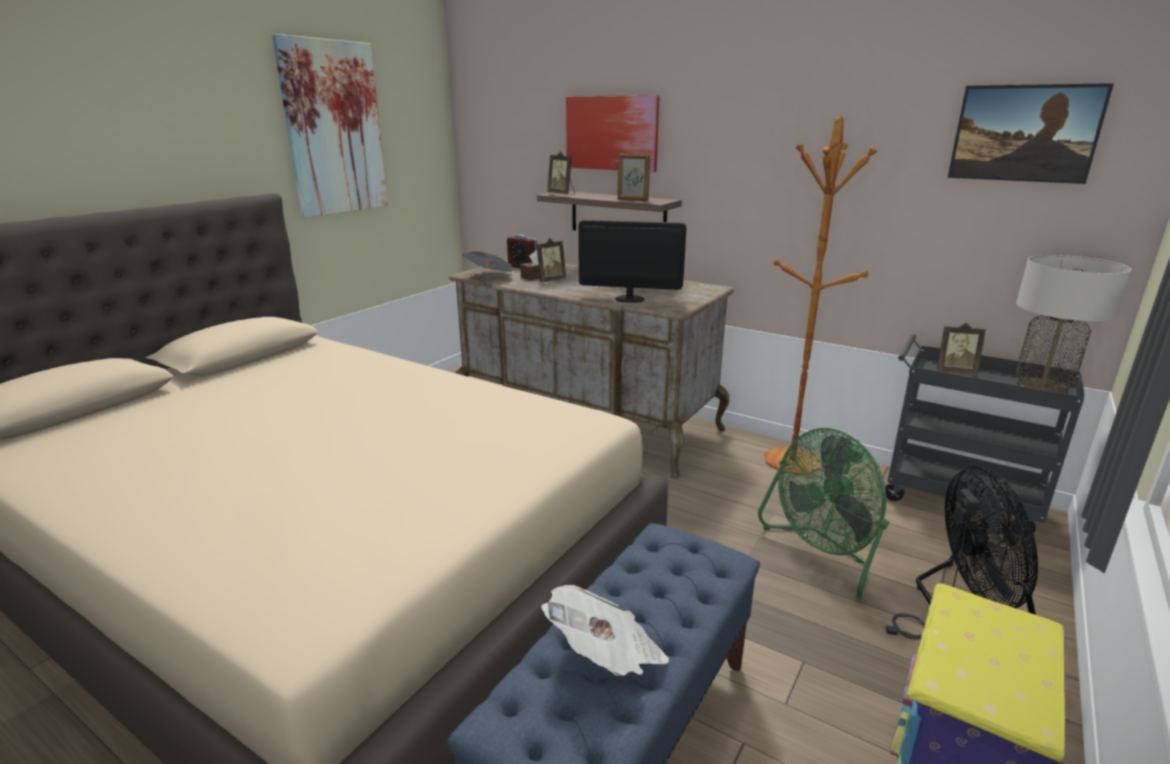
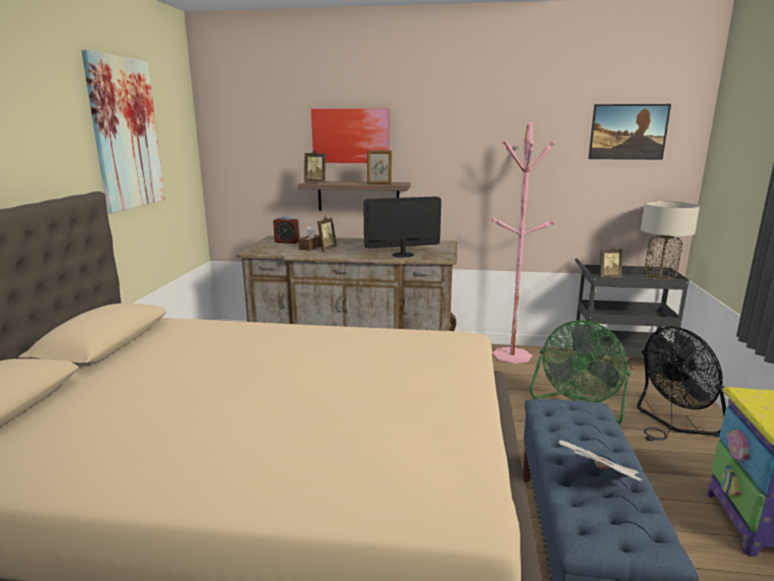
camera: 25 degrees left, 5 degrees down
(491, 276) = (274, 251): newspaper -> none
(792, 461) = (512, 355): orange clothes rack -> pink clothes rack

